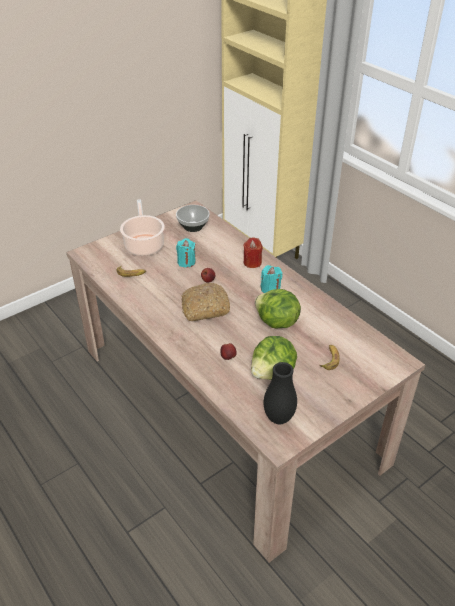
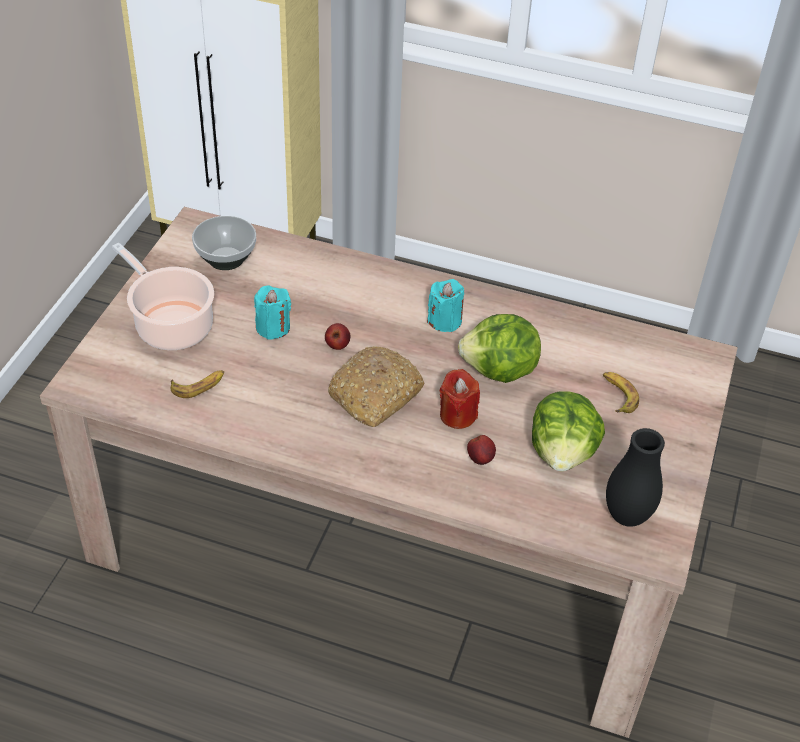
camera: 35 degrees left, 5 degrees up
(252, 262) = (378, 286): red candle -> red candle (457, 415)

